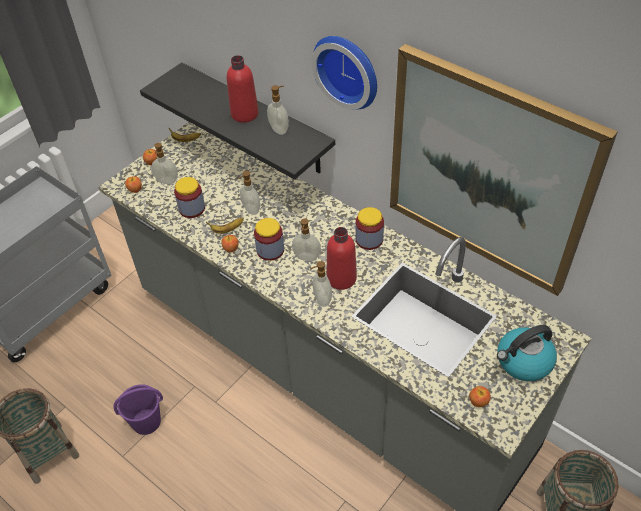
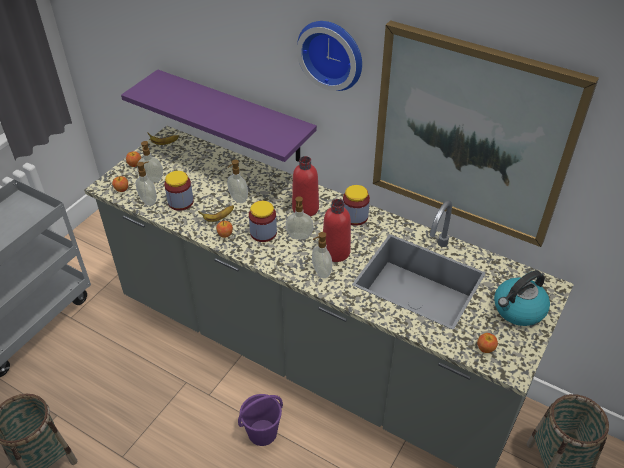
camera: 10 degrees left, 5 degrees down
(147, 421) = (143, 420): purple bucket -> purple bucket (263, 432)
(244, 114) = (226, 109): red bottle -> red bottle (305, 208)
(256, 119) = (235, 116): black shelf -> purple shelf
(279, 129) = (262, 120): soap dispenser -> soap dispenser (149, 200)

